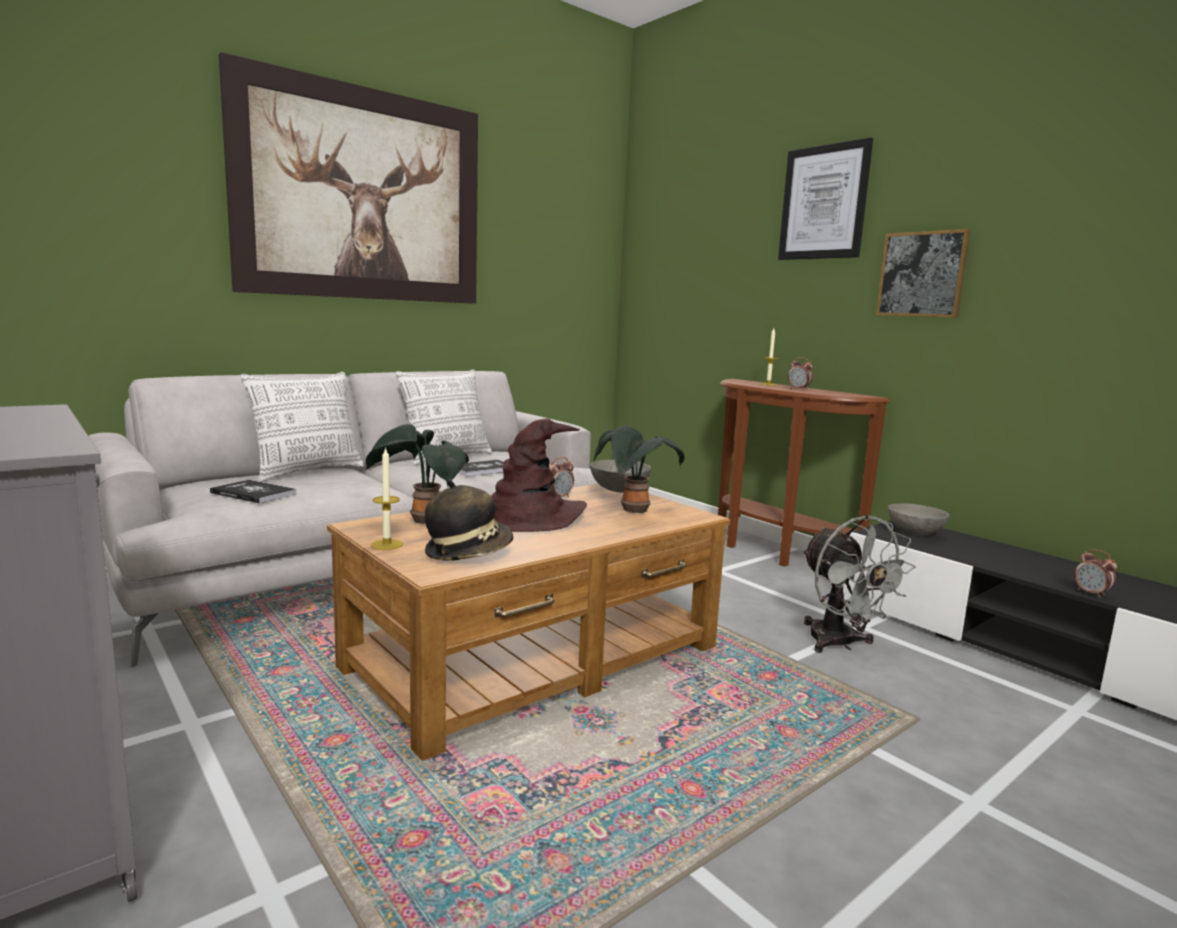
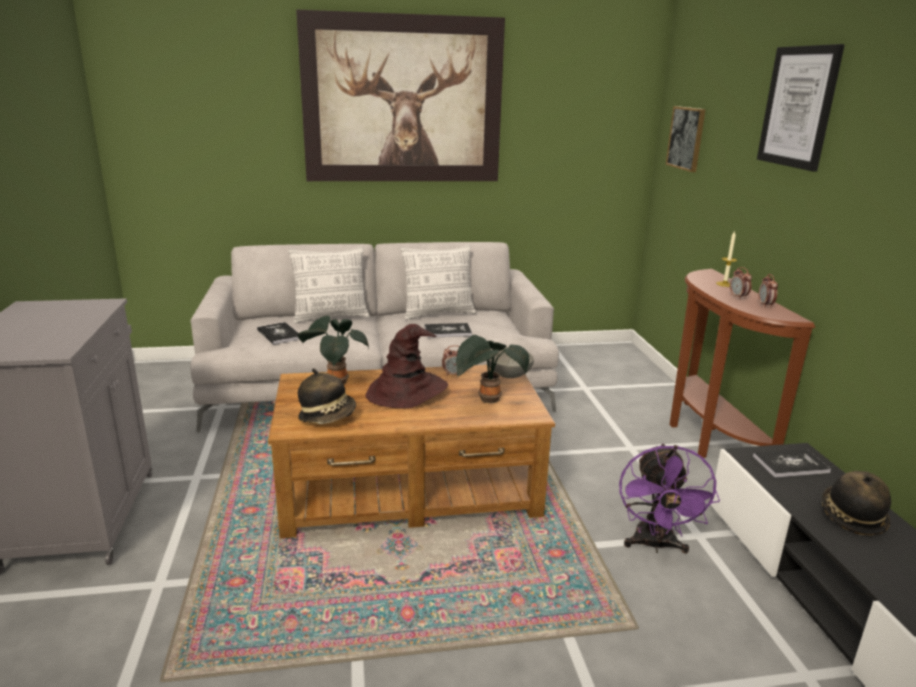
camera: 30 degrees right, 10 degrees up
(387, 544) = (291, 399): candle -> none
(840, 644) = (655, 545): grey fan -> purple fan
(915, 533) = (790, 464): grey bowl -> book
(922, 274) = (861, 202): picture -> picture (686, 138)
(1010, 557) = (851, 516): none -> hat
(1091, 593) = (872, 578): alarm clock -> alarm clock (765, 305)

